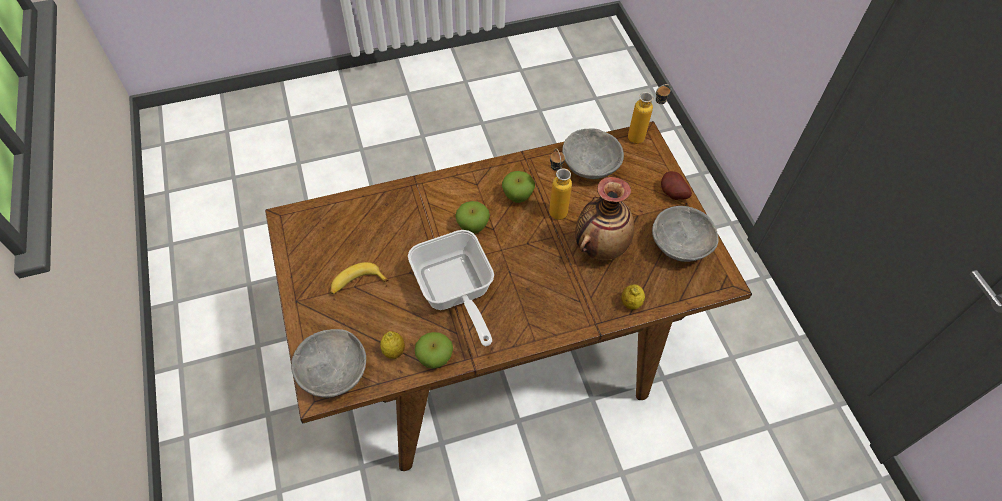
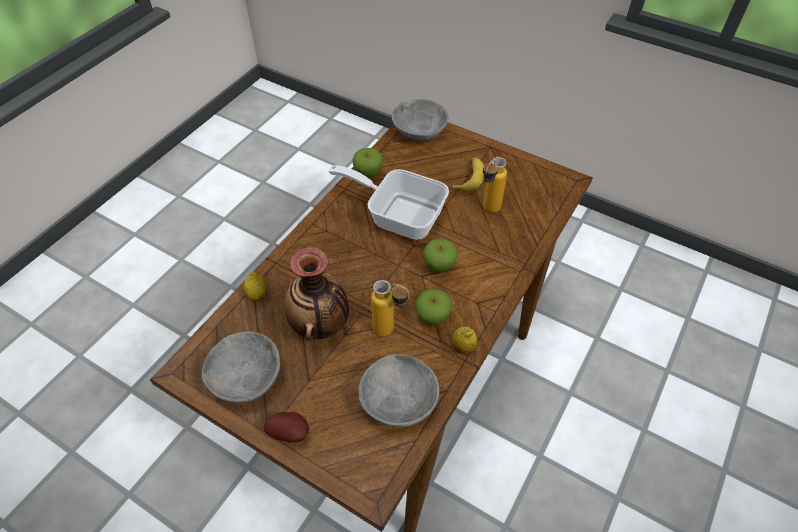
camera: 140 degrees right, 5 degrees down
(394, 351) = (398, 161): lemon -> lemon (463, 347)
(643, 137) = (374, 488): bottle -> bottle (487, 211)

